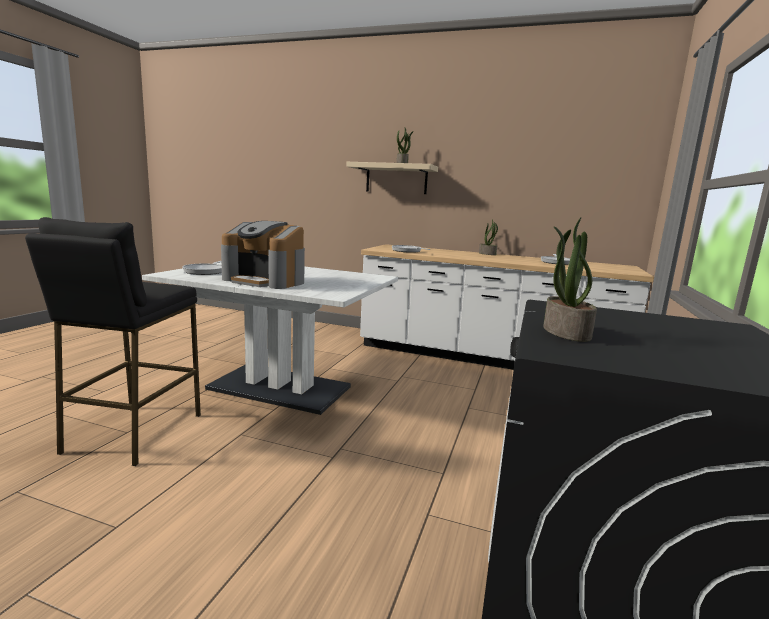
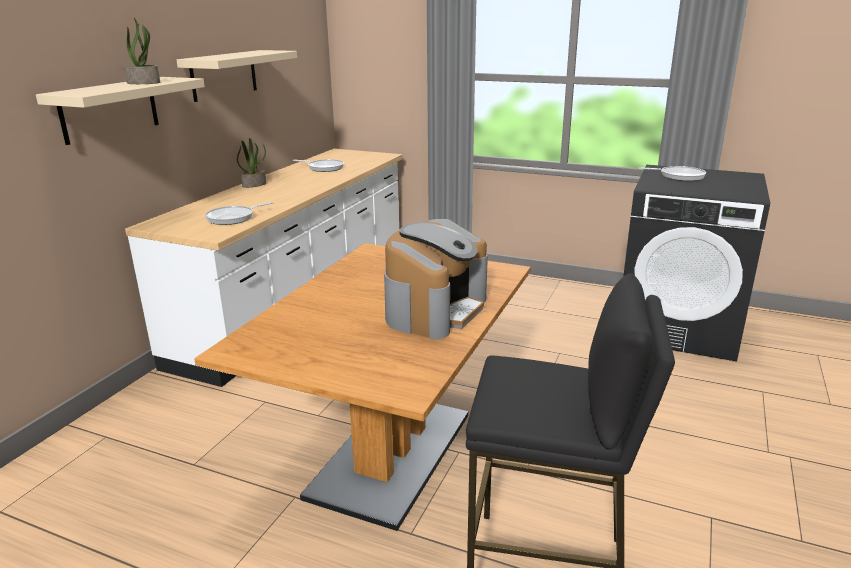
camera: 85 degrees left, 10 degrees up
(206, 271) = (368, 362): frying pan -> frying pan (679, 176)
(279, 388) = (391, 454): white dining table -> brown dining table
(495, 173) = (224, 75): none -> beige shelf
(565, 332) = (714, 192): potted plant -> none

